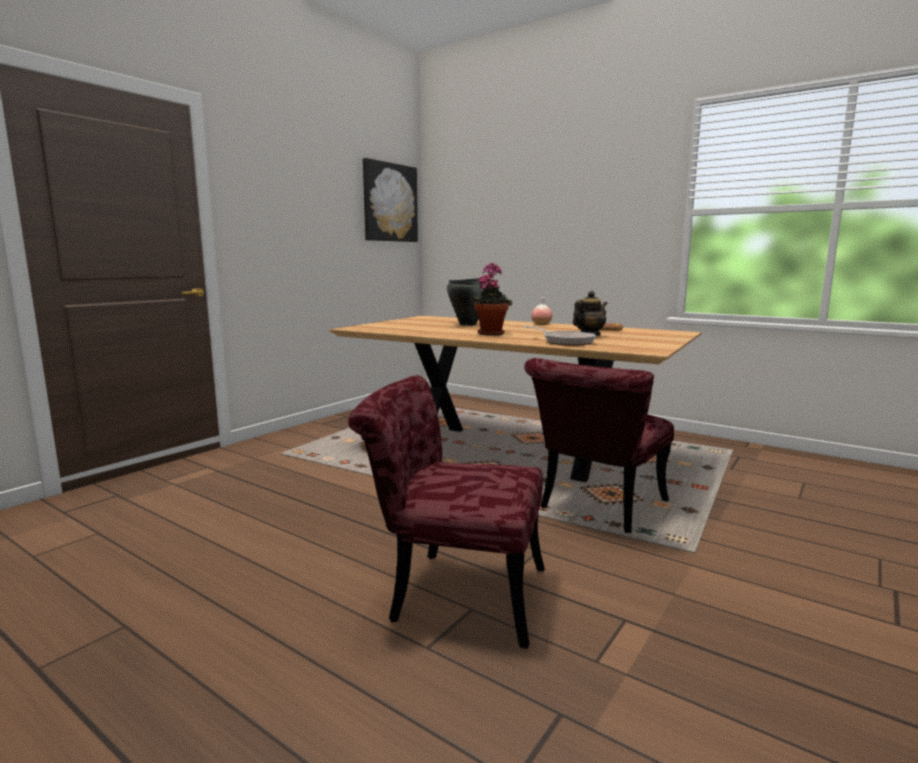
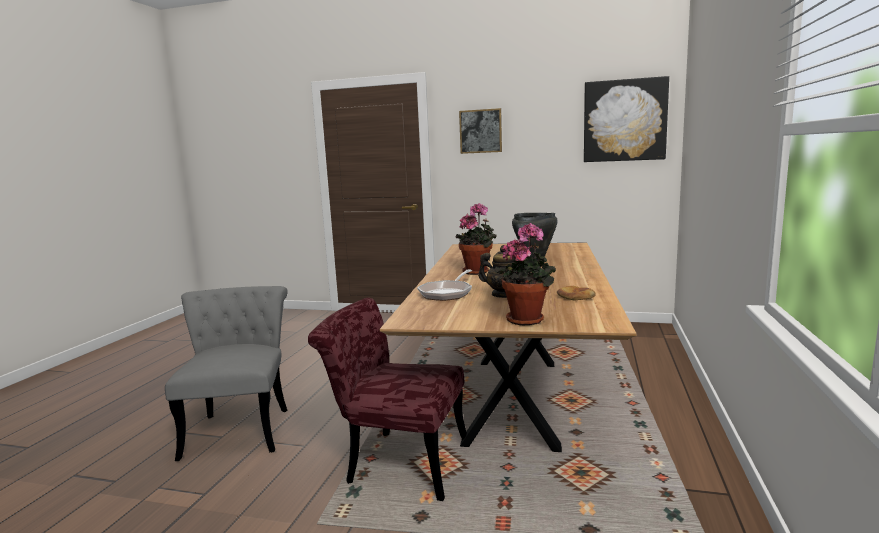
camera: 70 degrees right, 0 degrees up
(273, 193) = (480, 131): none -> picture
(452, 592) = (241, 427): red chair -> grey chair
(541, 324) = (580, 274): vase -> none
(661, 338) = (527, 319): none -> potted plant

